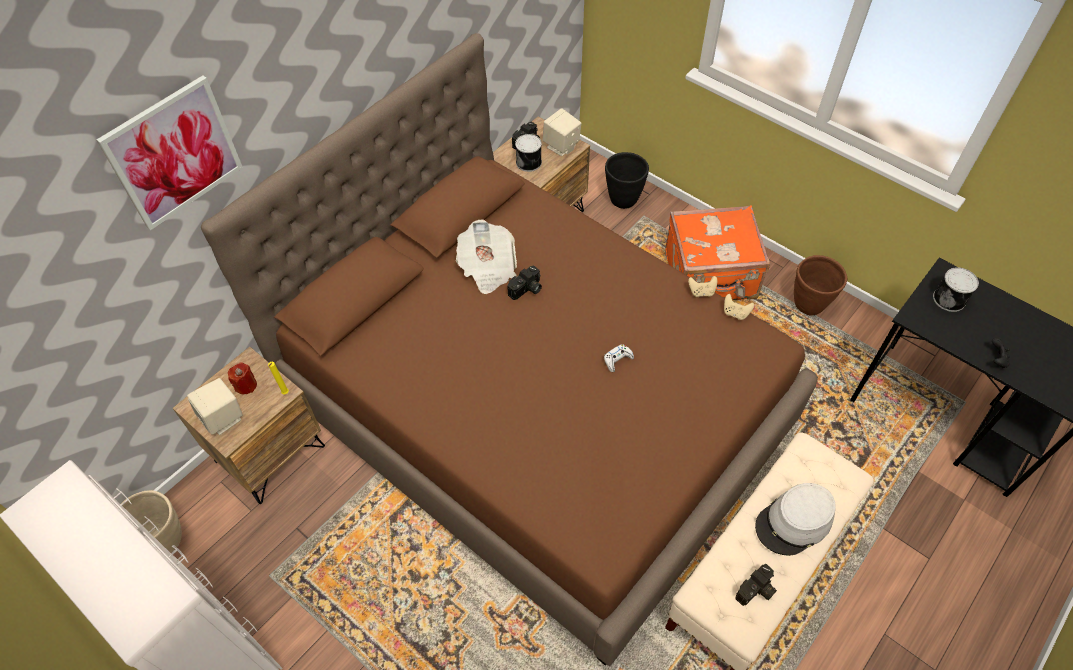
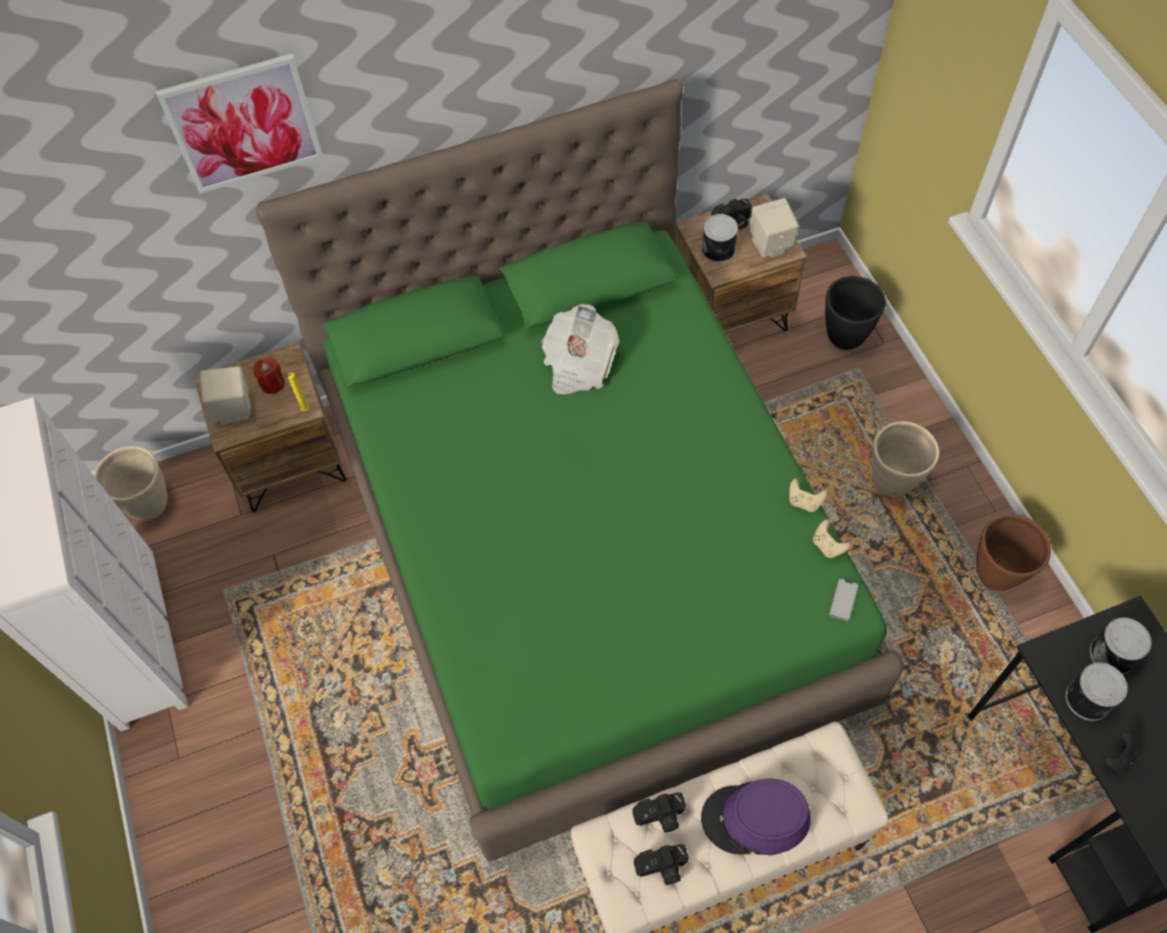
camera: 30 degrees right, 5 degrees up
(526, 290) = (605, 409): camera -> camera (660, 817)
(537, 410) = (587, 547): brown bed -> green bed
(617, 360) = (654, 537): white game controller -> none
(710, 276) = (893, 482): orange suitcase -> beige planter
(769, 343) = (843, 600): none -> phone
(794, 522) = (755, 819): grey hat -> purple hat
(954, 332) = (1087, 698): none -> can

